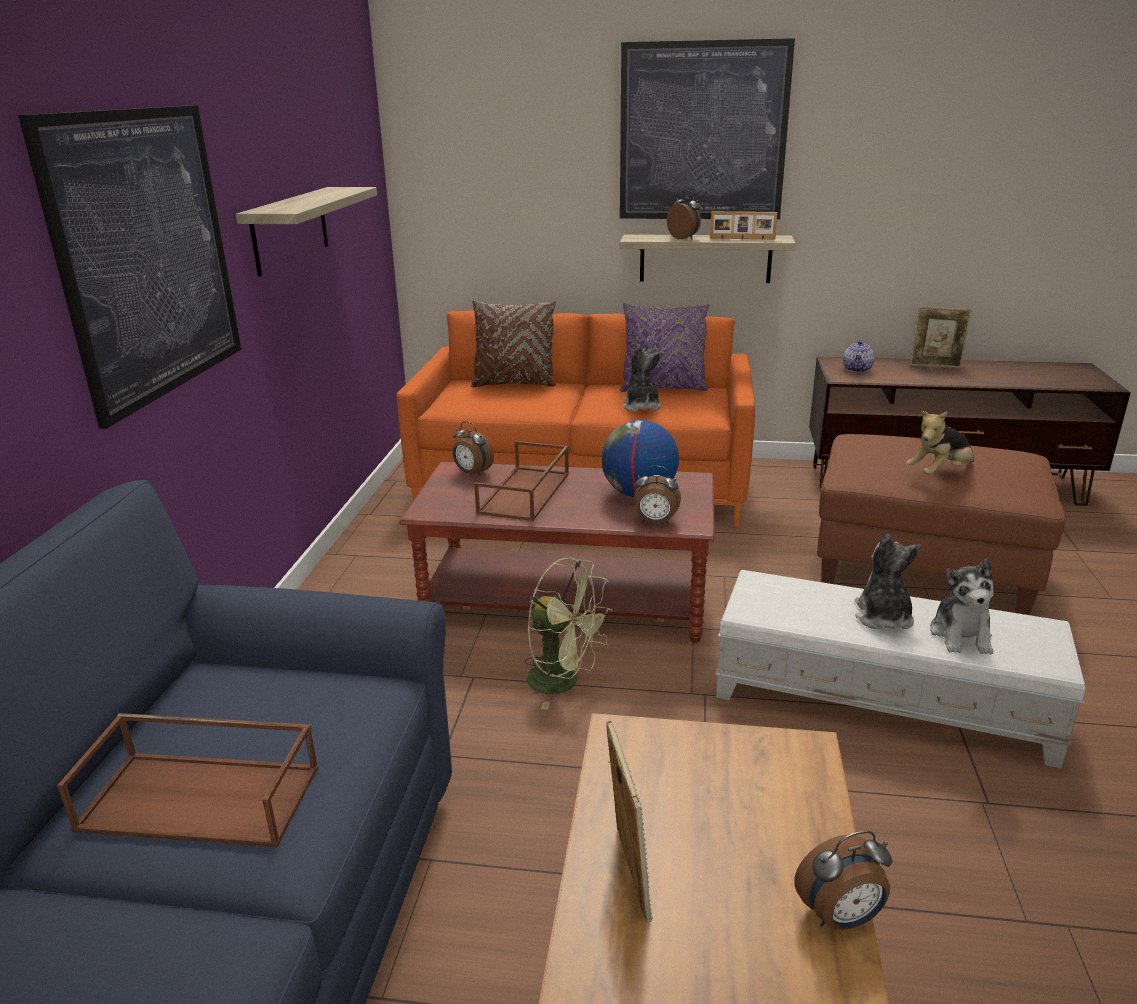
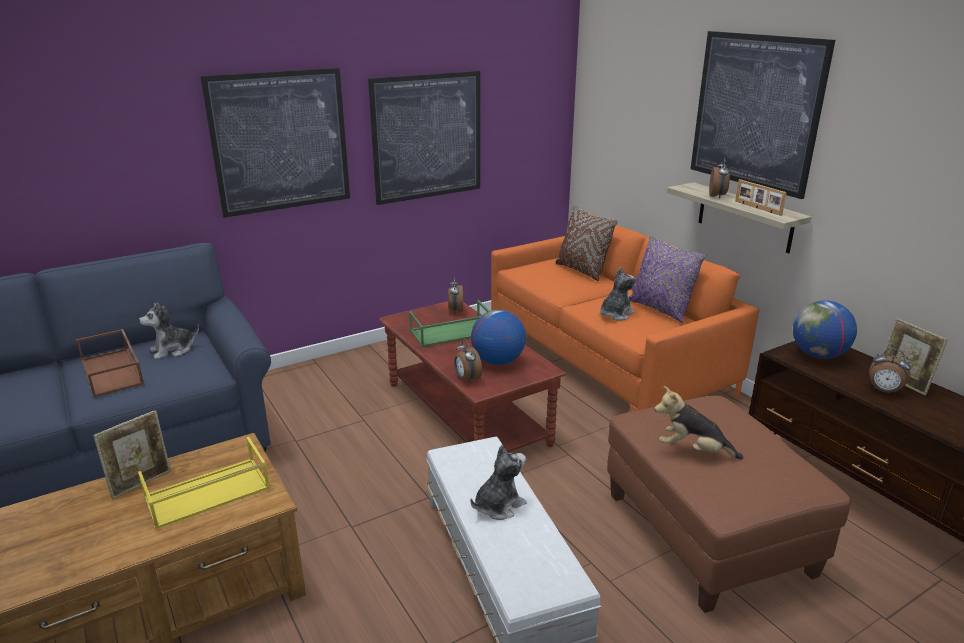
camera: 50 degrees right, 0 degrees up
(290, 229) = (427, 137): shelf -> picture
(525, 494) = (451, 332): brown tray -> green tray
(564, 682) = (388, 447): green fan -> none
(730, 805) = (206, 493): none -> yellow tray
(840, 918) = (142, 549): alarm clock -> alarm clock (884, 391)
(857, 369) = (818, 355): teapot -> globe
(961, 635) = (512, 545): plush toy -> plush toy (173, 350)

